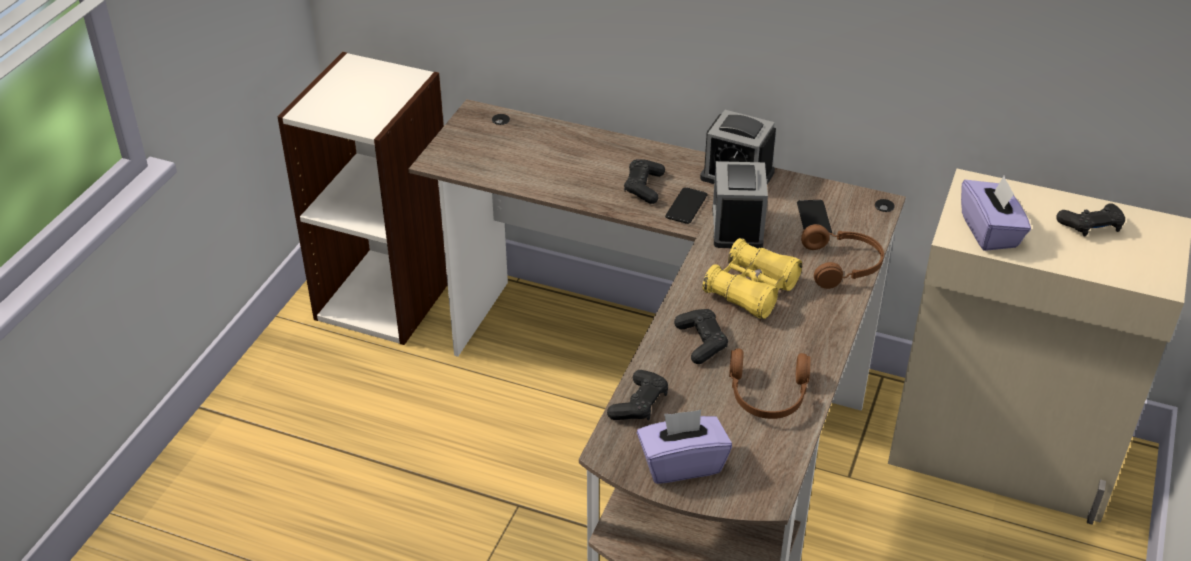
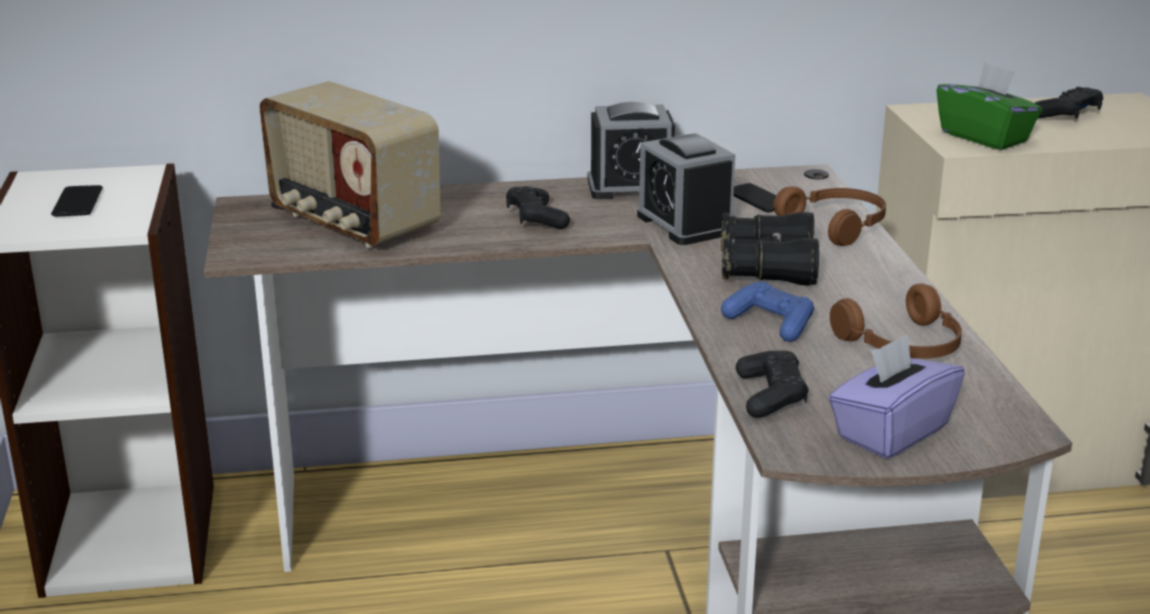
camera: 30 degrees left, 15 degrees down
(525, 153) = (352, 222): none -> radio
(686, 206) = (605, 222): phone -> phone (77, 202)
(701, 342) = (770, 323): black game controller -> blue game controller
(751, 290) = (768, 268): yellow binoculars -> black binoculars
(990, 231) = (985, 137): purple tissue box -> green tissue box

